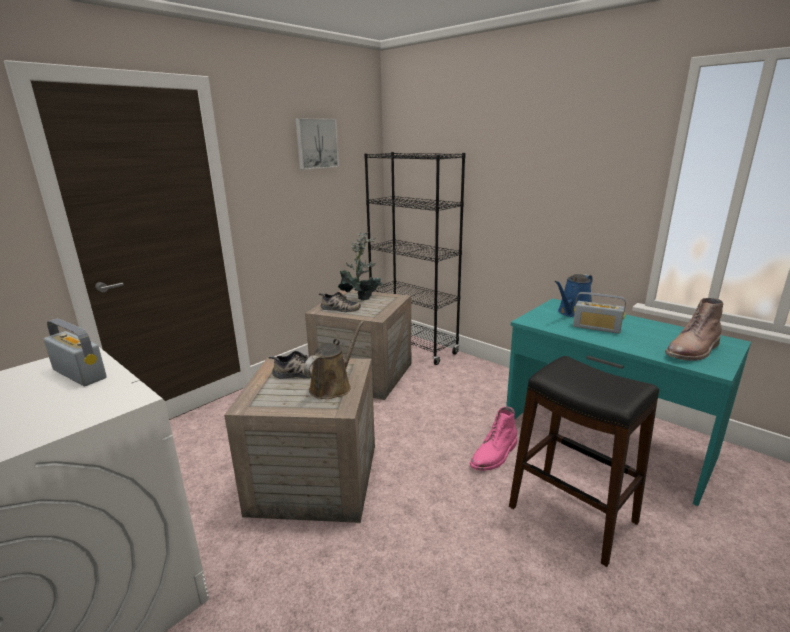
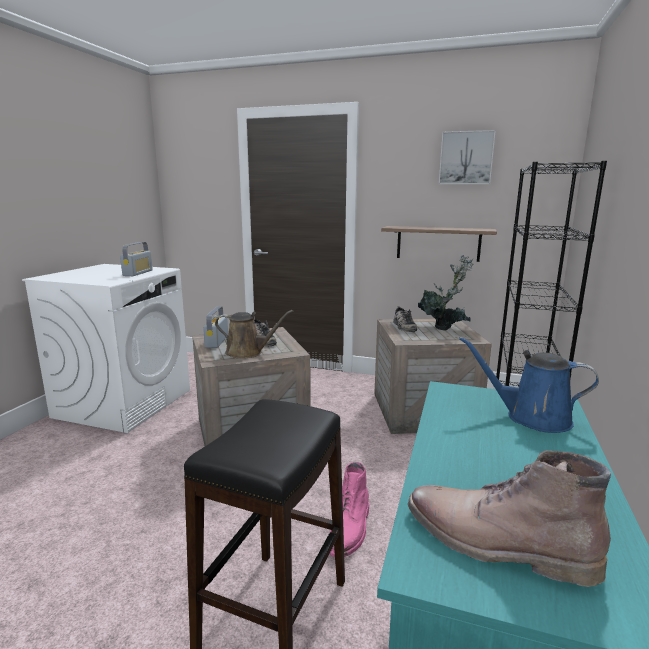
camera: 65 degrees right, 5 degrees down
(307, 226) = (438, 243): none -> shelf
(494, 455) = (350, 529): pink boot -> pink boot turned 90 degrees counterclockwise
(596, 328) = (487, 438): radio -> radio (217, 341)

